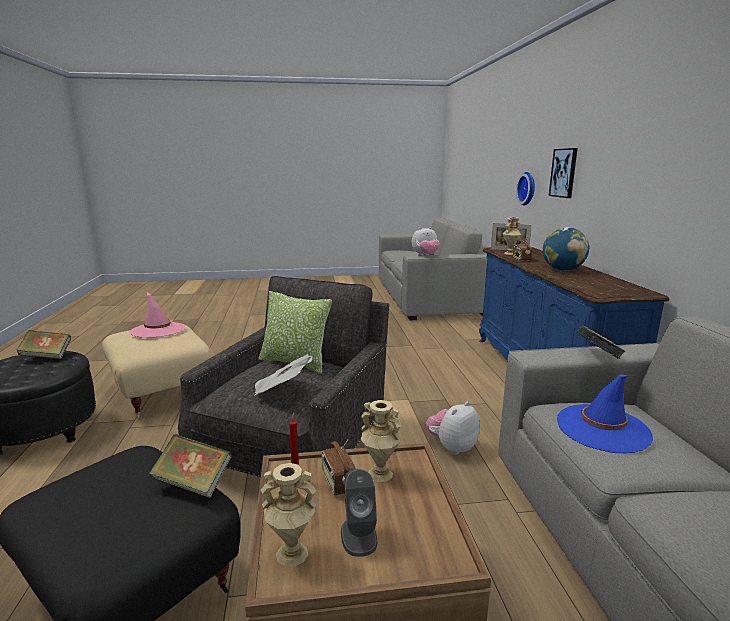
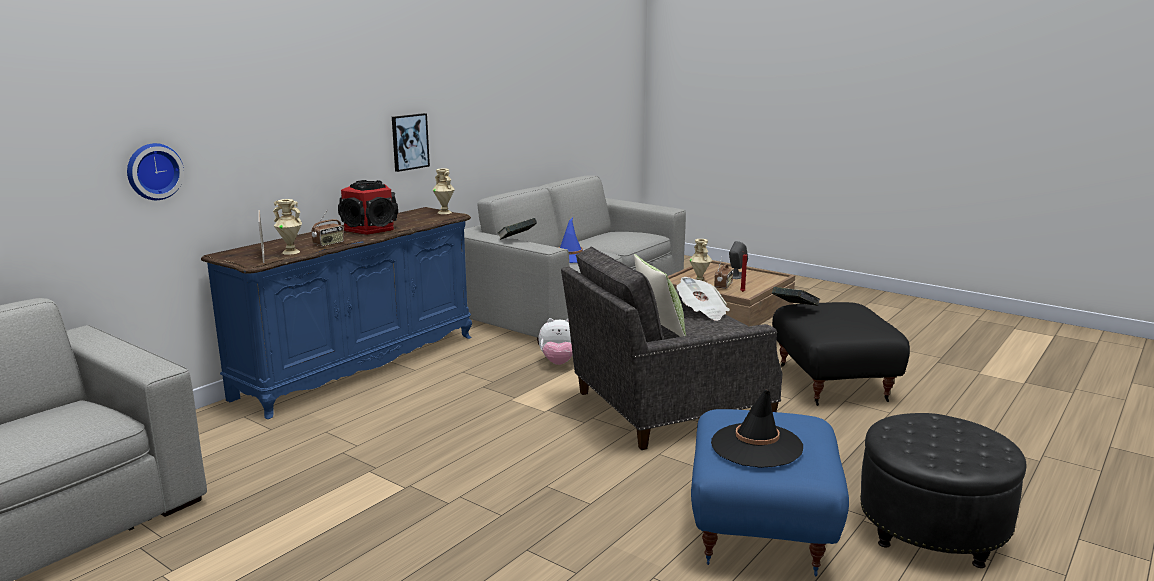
camera: 135 degrees left, 0 degrees up
(47, 356) = (925, 451): book -> none
(158, 330) = (756, 446): pink hat -> black hat
(160, 392) = (763, 529): beige ottoman -> blue ottoman
(291, 554) = (768, 279): beige vase -> beige vase (445, 212)
(425, 256) = (140, 364): plush toy -> none
(562, 270) = (370, 228): globe -> speaker
(564, 173) = (249, 132): picture -> picture (409, 142)

